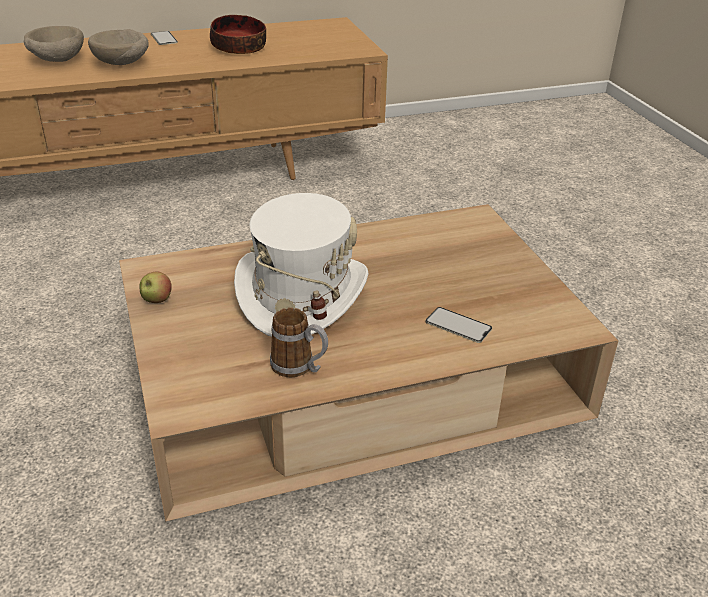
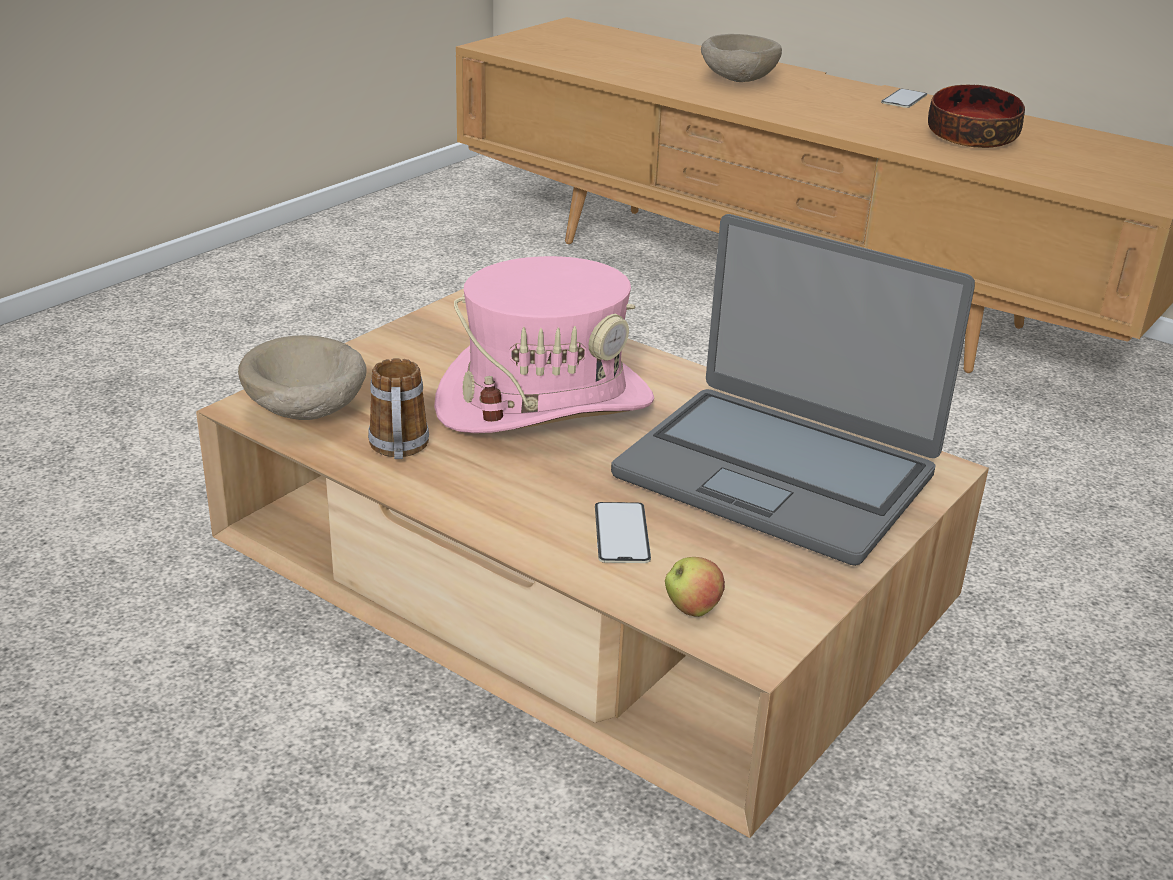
camera: 55 degrees right, 5 degrees down
(122, 64) = (792, 105): beige bowl -> beige bowl (305, 413)
(157, 300) = (426, 328): apple -> apple (692, 609)
(301, 295) = (545, 403): white hat -> pink hat
(444, 257) = (776, 474): none -> laptop

